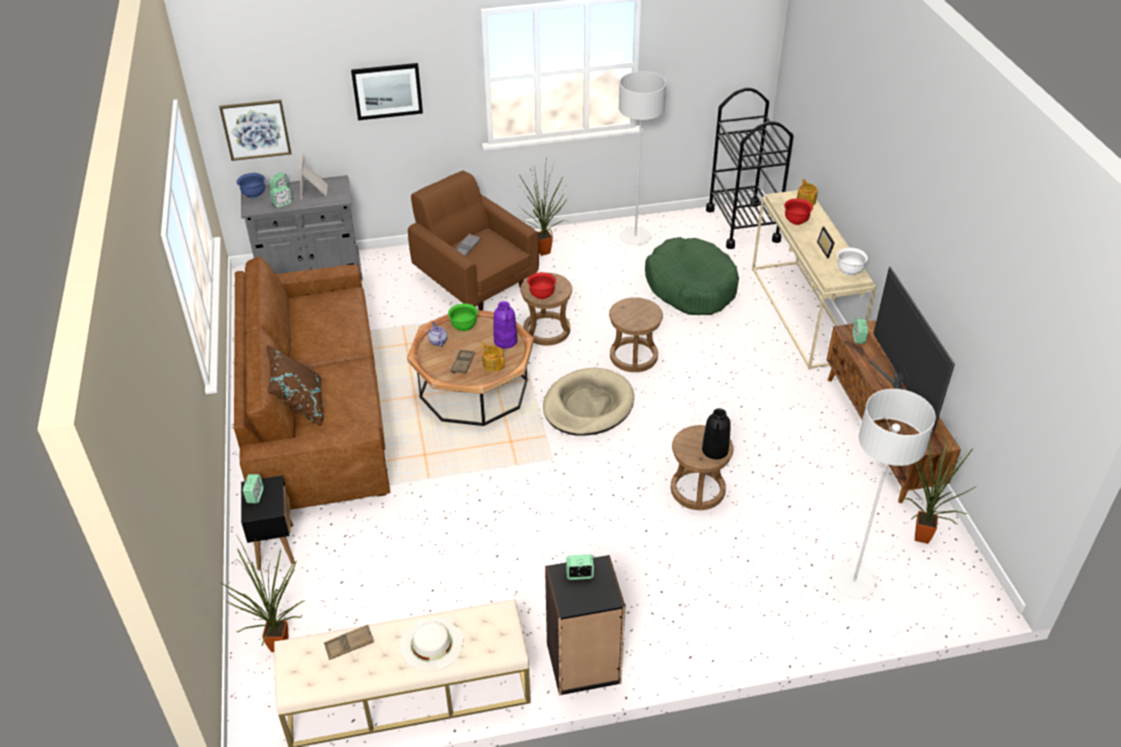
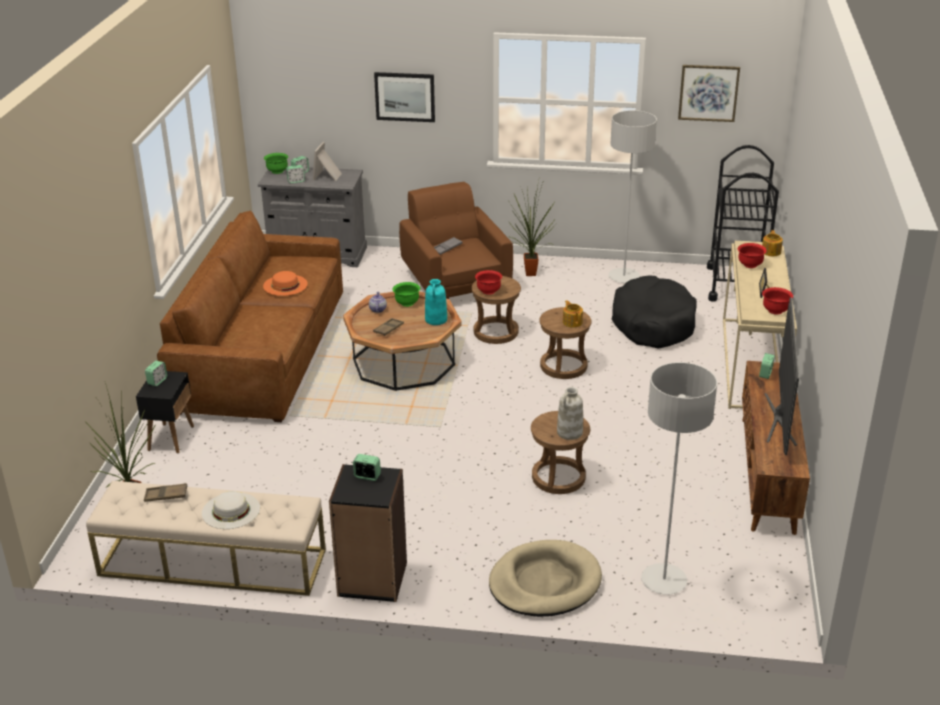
camera: 20 degrees right, 10 degrees down
(254, 194) = (277, 171): blue bowl -> green bowl
(256, 129) = (289, 114): picture -> picture (708, 93)
(299, 405) = (231, 328): brown pillow -> none
(329, 335) = (285, 285): none -> orange hat
(493, 364) = (414, 334): teapot -> teapot (572, 322)
(506, 341) = (436, 320): purple vase -> turquoise vase
(588, 405) = (497, 394): beige dog bed -> beige dog bed (544, 583)
(691, 287) = (653, 324): green dog bed -> black dog bed
(715, 450) = (569, 433): black vase -> white vase
(849, 271) = (775, 310): white bowl -> red bowl
(918, 536) = (753, 560): potted plant -> none

